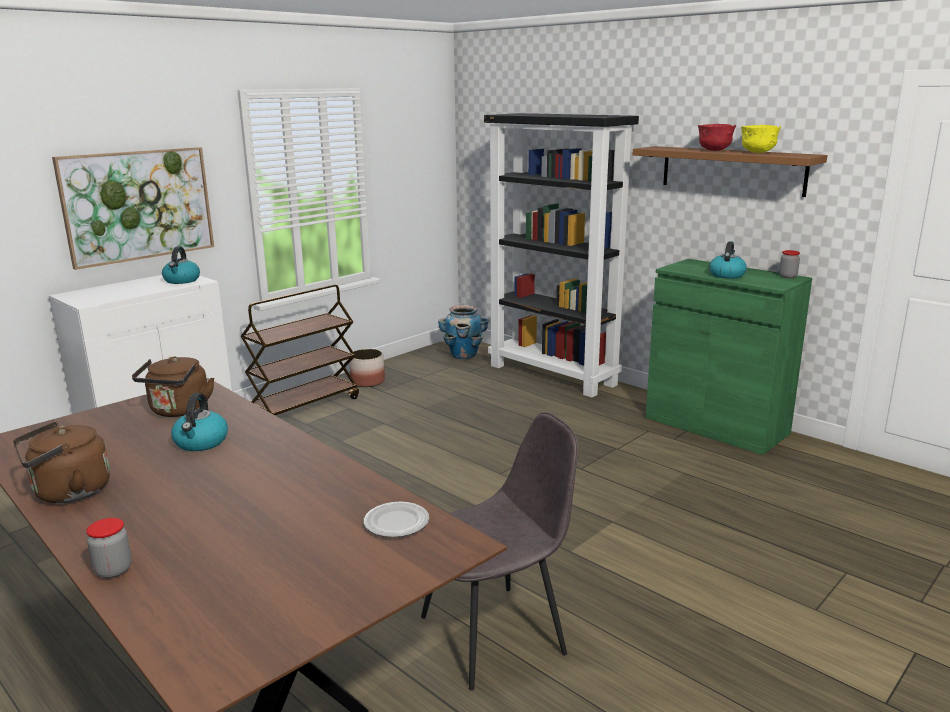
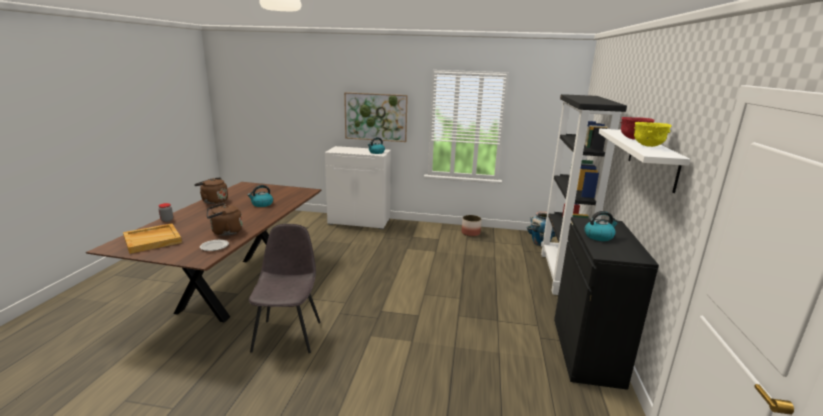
camera: 55 degrees right, 0 degrees up
(178, 411) = (286, 194): brown kettle -> brown kettle (225, 232)
(244, 600) = (153, 240): none -> beige tray
(305, 406) = (426, 230): brown cart -> none
(495, 634) = (288, 335): grey chair -> grey chair turned 120 degrees counterclockwise
(716, 425) = (586, 350): green cabinet -> black cabinet
(732, 170) = (652, 158): brown shelf -> white shelf
(788, 276) = (639, 255): jar -> none

